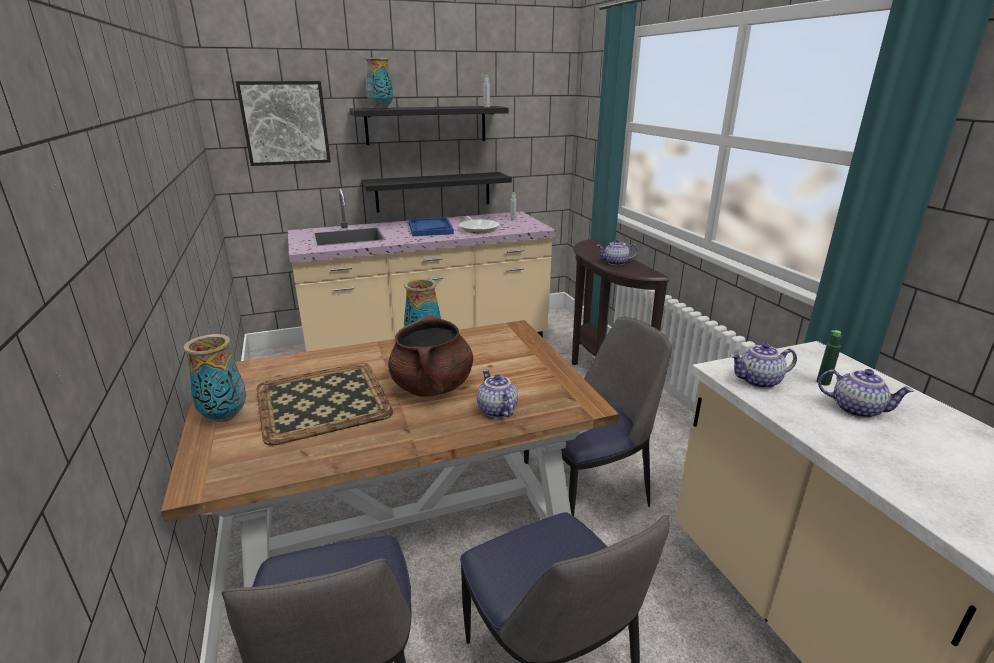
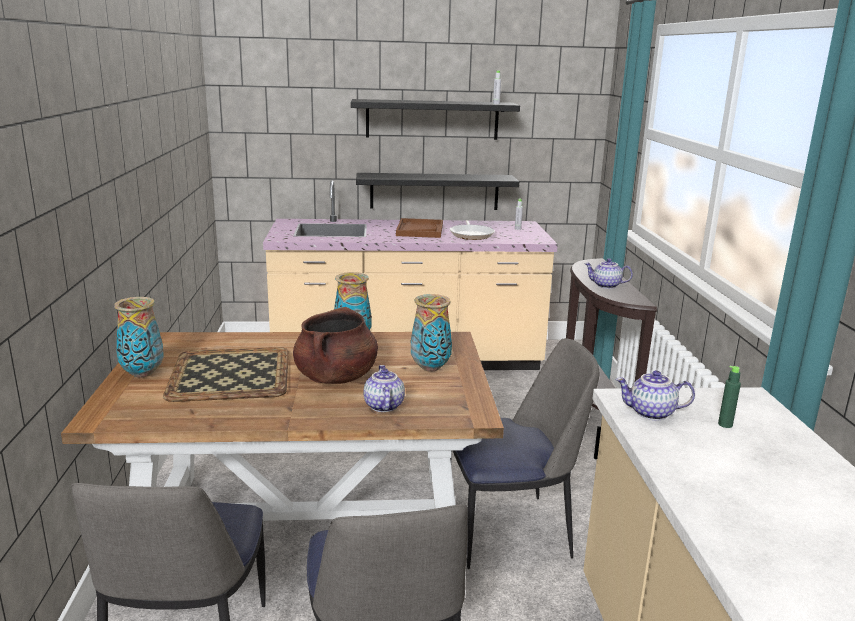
camera: 15 degrees right, 5 degrees down
(285, 123) = (286, 111): picture -> none
(381, 108) = (381, 100): vase -> vase (430, 368)
(430, 228) = (420, 230): blue tray -> brown tray
(857, 409) = (737, 453): teapot -> none

